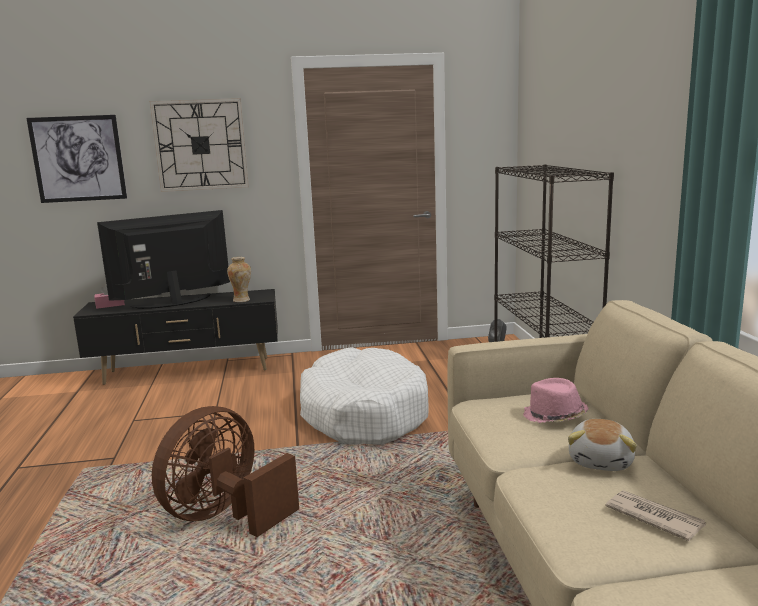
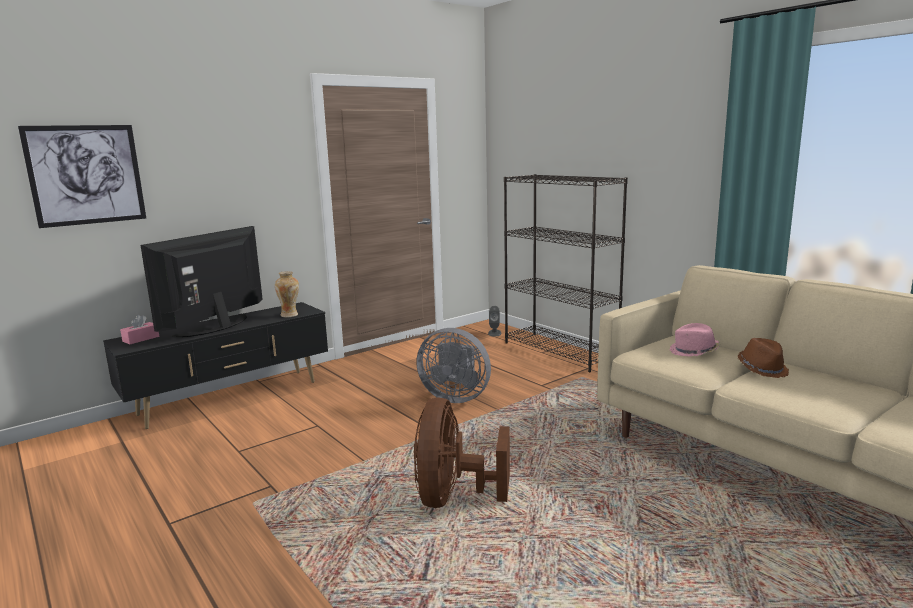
camera: 30 degrees left, 0 degrees up
(200, 145) = (225, 159): wall clock -> none
(363, 413) = (455, 397): white dog bed -> grey fan
(601, 461) = (762, 369): plush toy -> brown hat
(654, 517) = (835, 389): newspaper -> none

